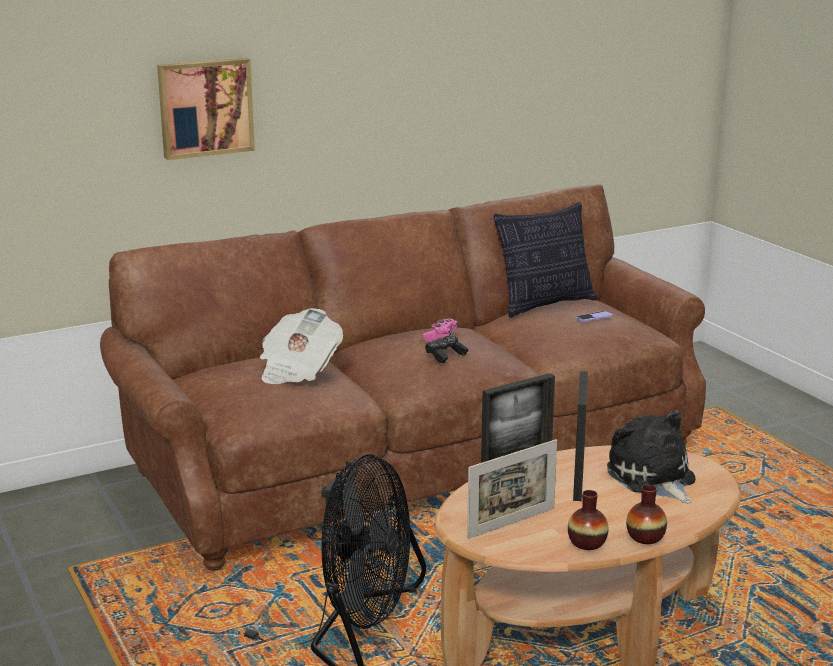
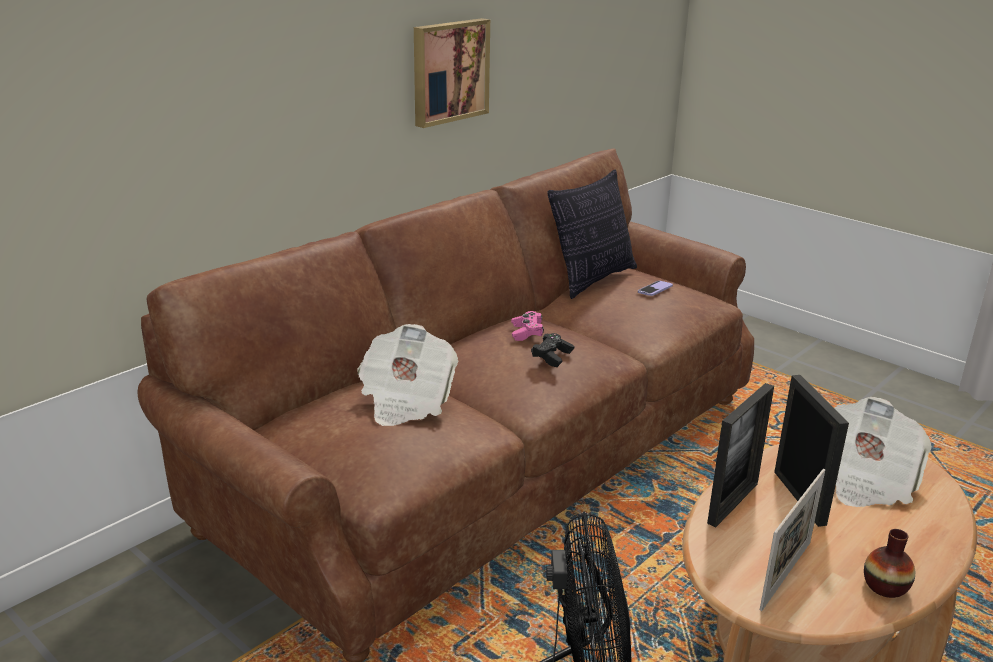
camera: 20 degrees left, 5 degrees up
(205, 107) = (236, 90): picture -> picture (449, 71)
(645, 537) = (932, 564): vase -> none
(652, 478) = (865, 479): plush toy -> newspaper

